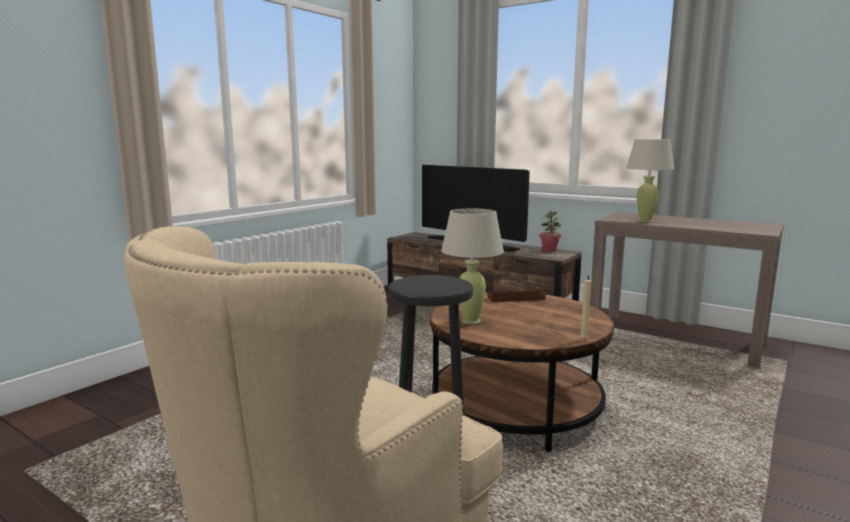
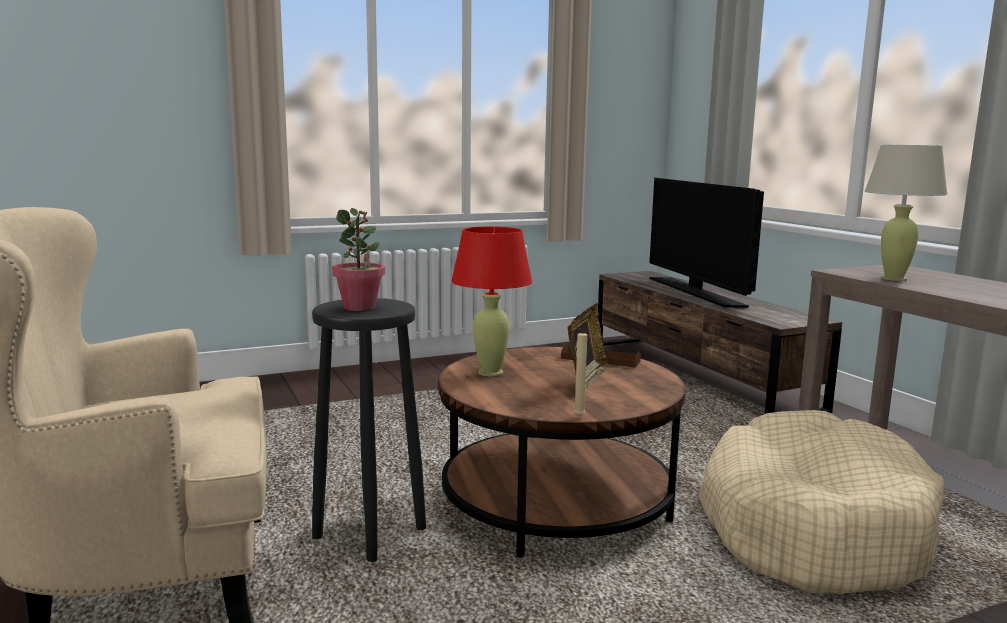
camera: 30 degrees right, 0 degrees up
(470, 321) = (490, 372): beige table lamp -> red table lamp
(536, 314) = (586, 380): none -> picture frame
(549, 250) = (792, 314): potted plant -> potted plant (360, 307)
(659, 381) = (811, 528): none -> beige dog bed

